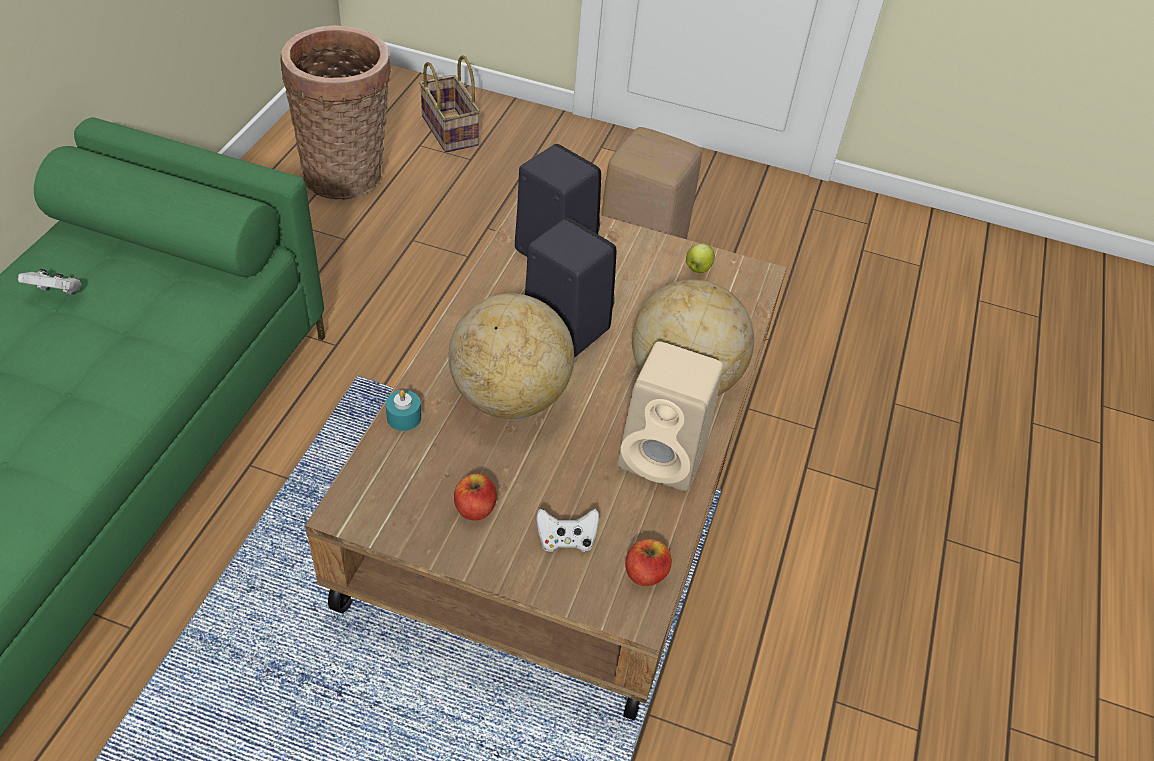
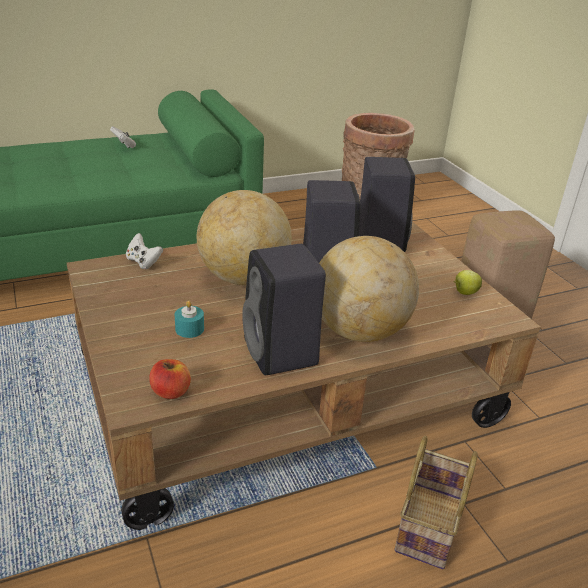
camera: 50 degrees right, 15 degrees down
(404, 417) = (179, 255): turquoise candle -> turquoise candle (189, 329)
(452, 131) = (454, 220): basket -> basket (430, 527)
(475, 508) = (143, 305): apple -> none
(566, 540) = (159, 347): white game controller -> white game controller (143, 262)
(665, 457) = (282, 354): beige speaker -> black speaker

